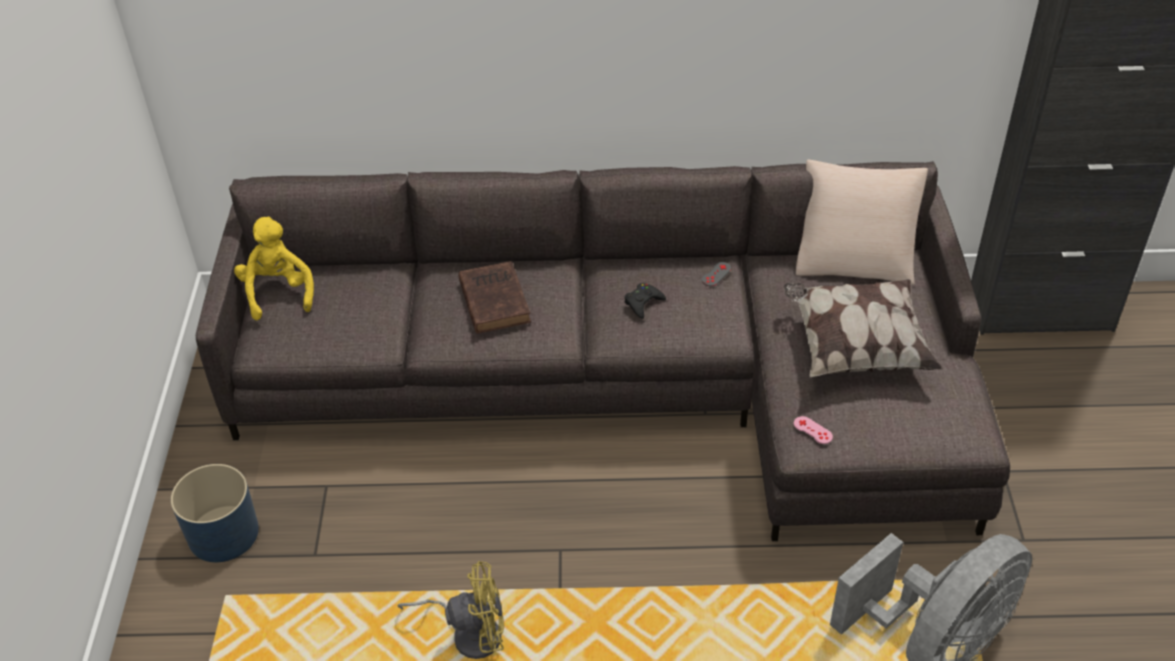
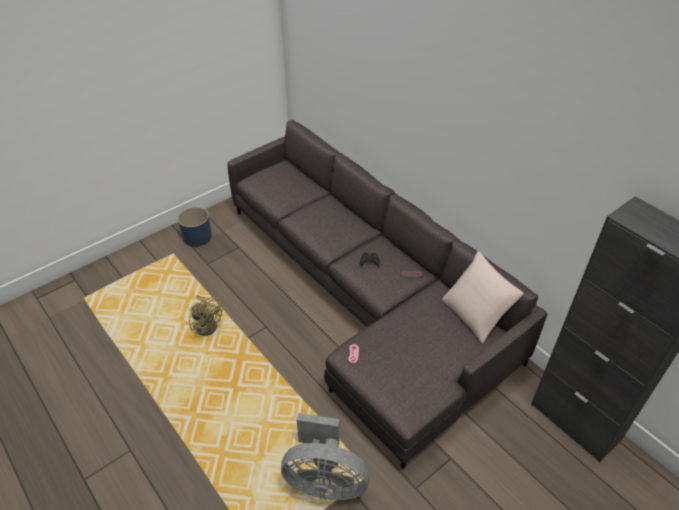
camera: 50 degrees right, 0 degrees up
(278, 292) = (275, 169): yellow plush toy -> none
(494, 300) = (327, 220): brown book -> none
(856, 347) = (417, 342): pillow -> none

